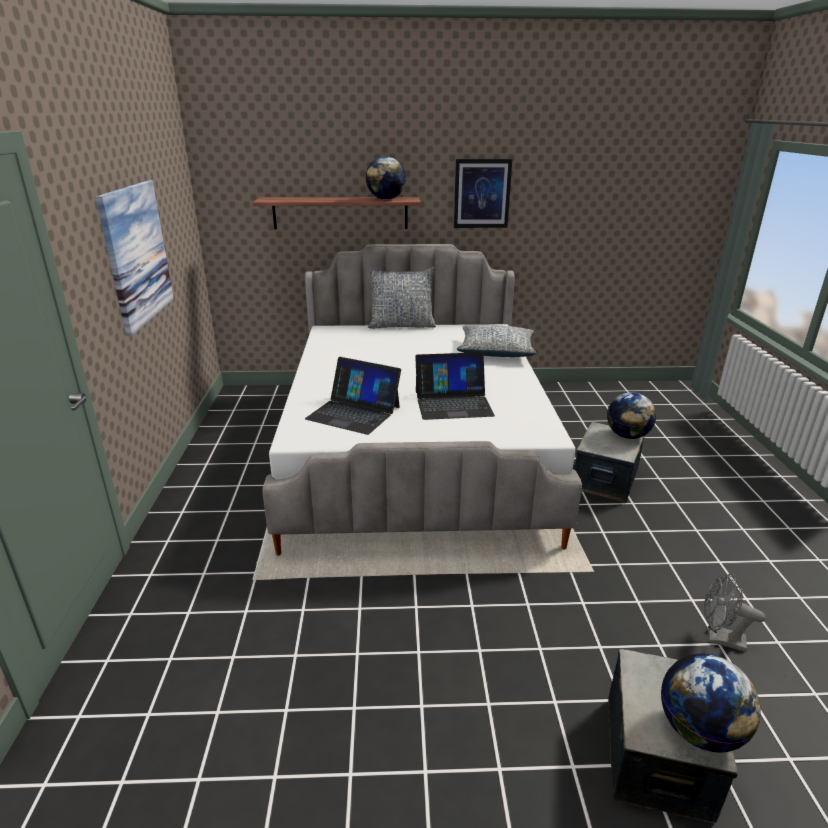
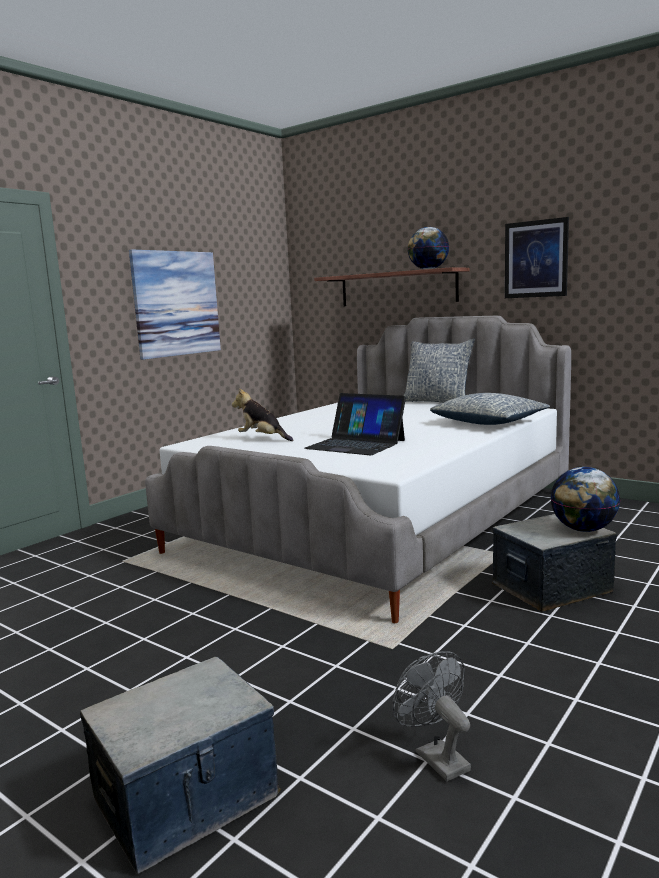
camera: 40 degrees right, 15 degrees down
(354, 412) = (263, 438): laptop -> plush toy
(699, 731) = (156, 734): globe -> none

